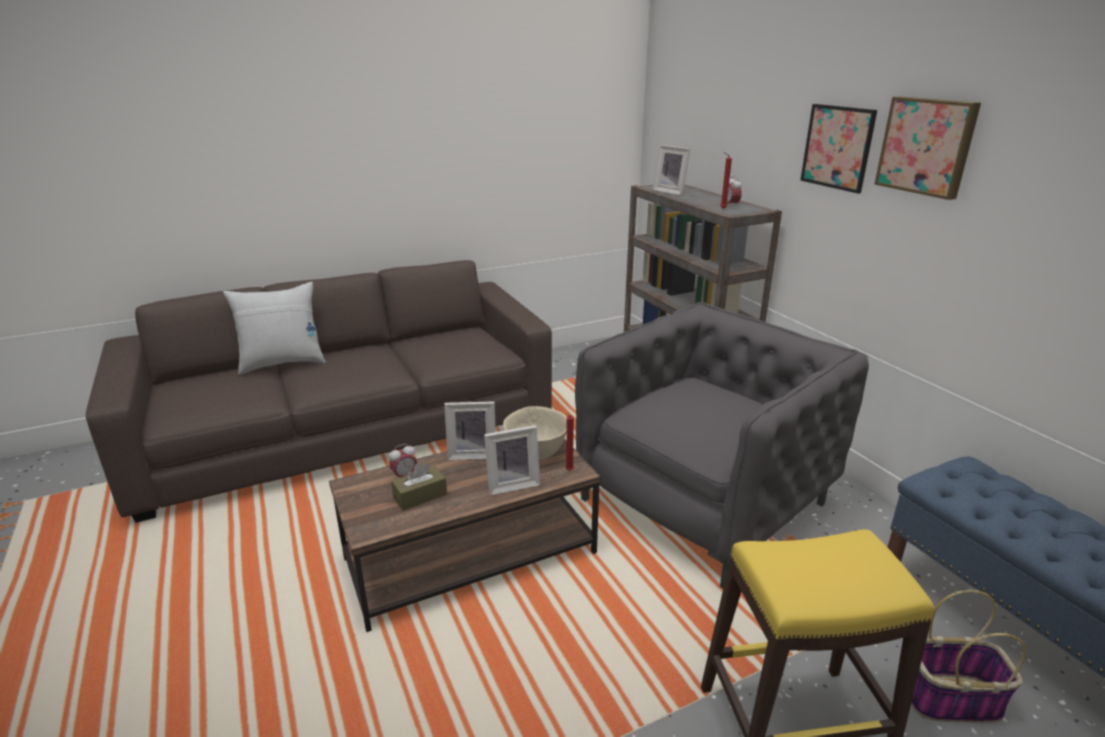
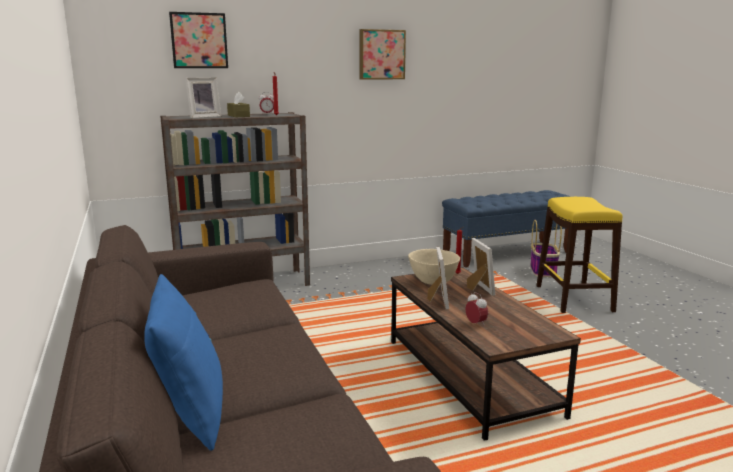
camera: 85 degrees left, 10 degrees down
(282, 364) = (191, 415): grey pillow -> blue pillow
(420, 496) = (502, 317): brown tissue box -> brown tissue box (238, 116)
(703, 501) = (402, 295): grey armchair -> none
(837, 147) = (324, 63): picture -> picture (199, 40)

